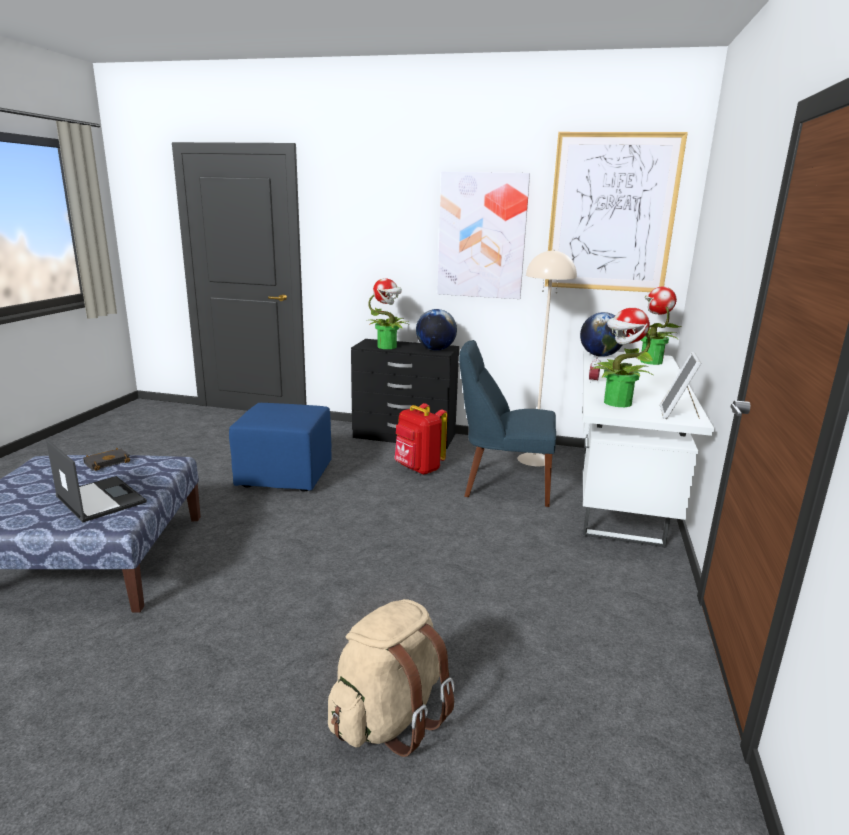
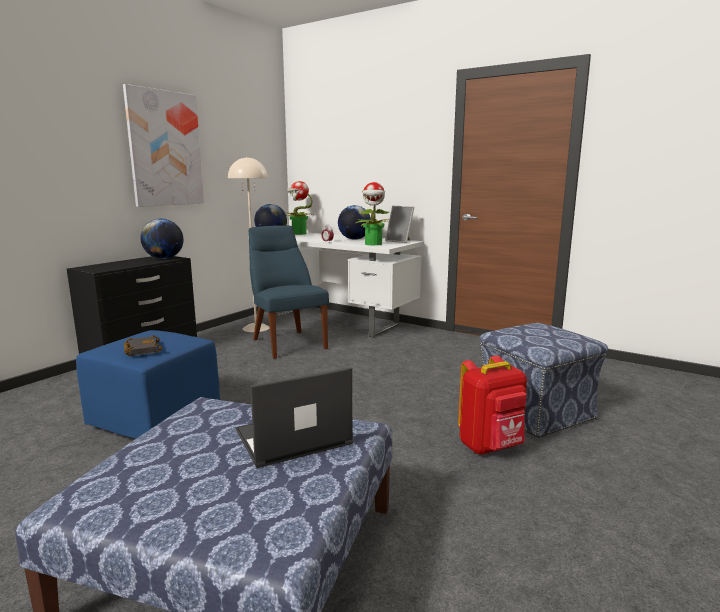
camera: 70 degrees left, 5 degrees down
(108, 462) = (166, 439): black book -> black book (141, 349)
(388, 347) = (122, 266): potted plant -> none
(389, 719) = (536, 412): beige backpack -> ottoman
(418, 469) = (222, 362): red backpack -> red backpack (491, 447)
(503, 486) = (287, 343): blue chair -> blue chair turned 120 degrees clockwise
(611, 213) = (246, 132): picture -> none
(648, 390) = (354, 239): none -> globe

